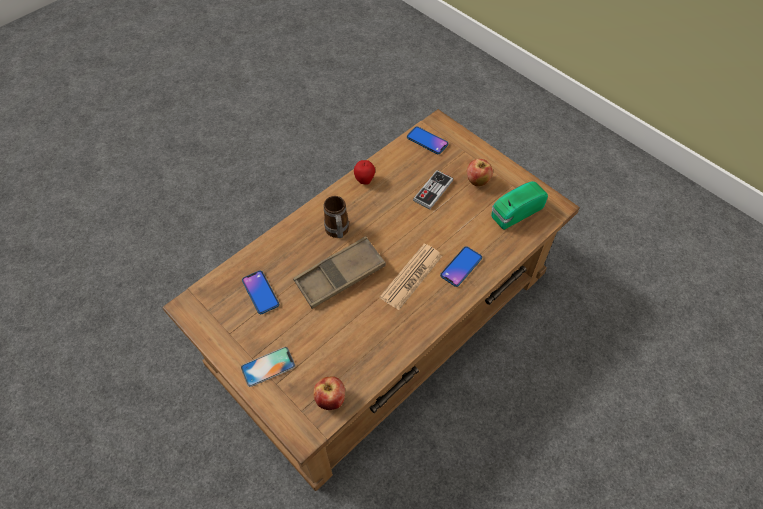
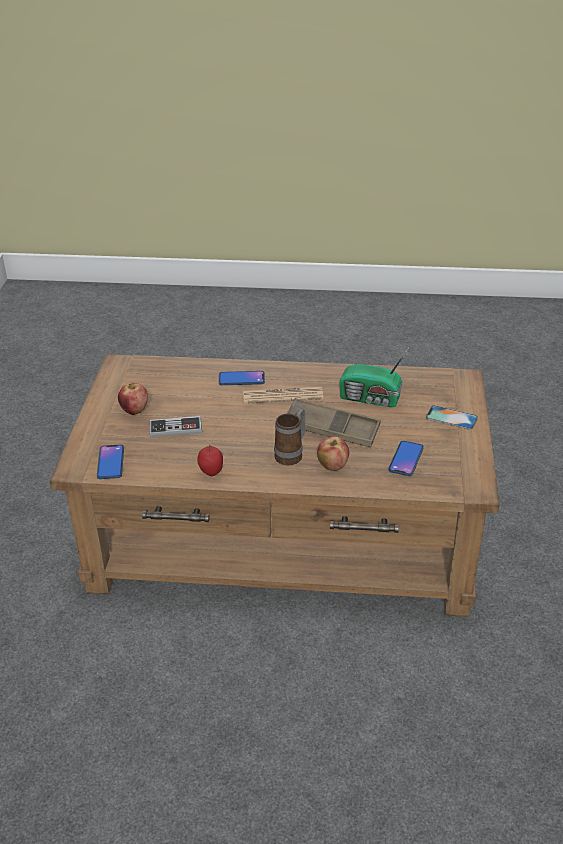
camera: 130 degrees left, 20 degrees down
(330, 400) = (428, 379): apple -> apple (332, 466)
(514, 212) = (150, 378): radio -> radio (371, 399)

